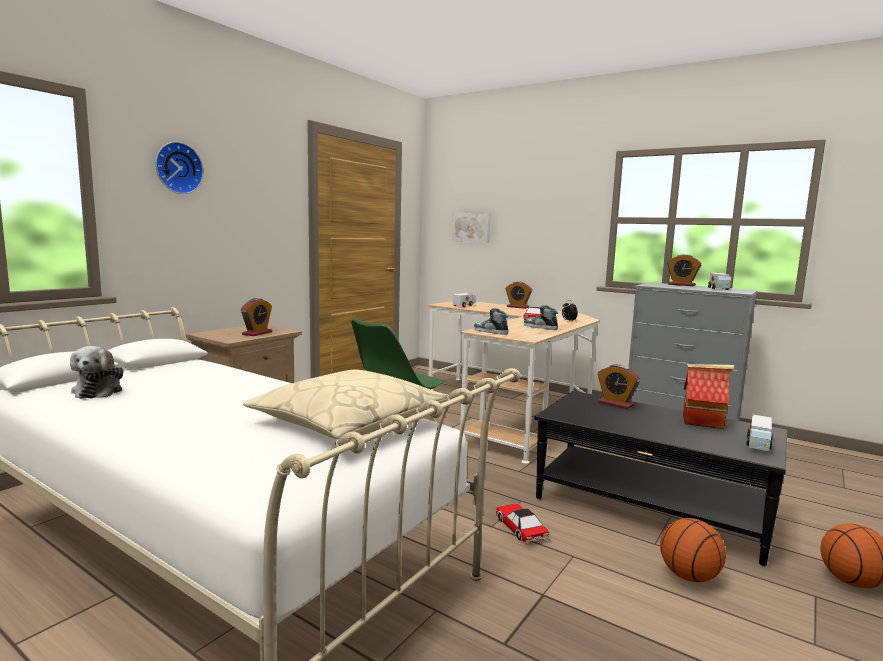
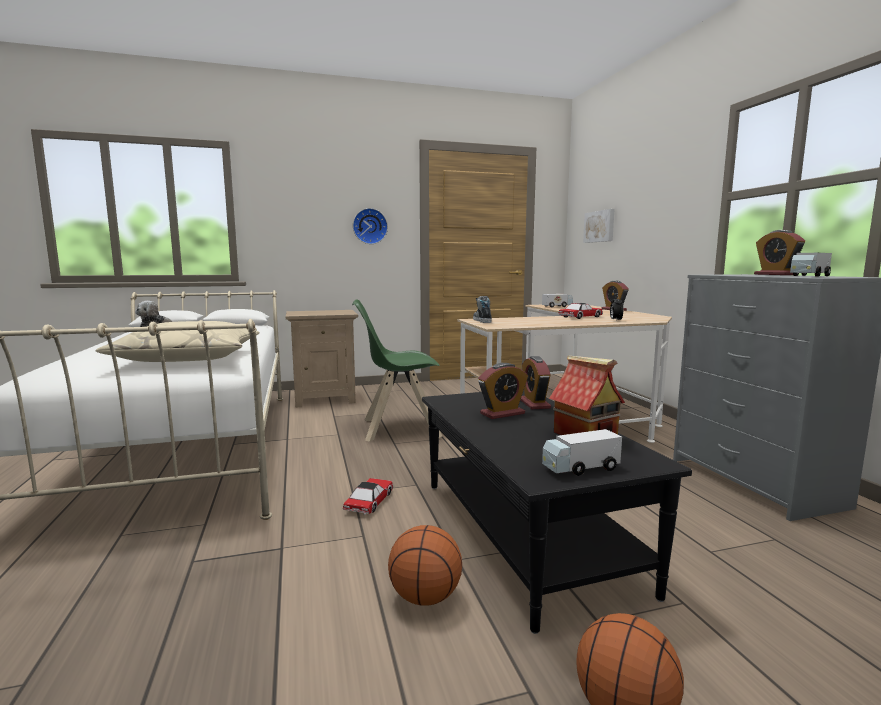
camera: 40 degrees right, 0 degrees up
(177, 168) = (296, 190): wall clock -> wall clock (369, 226)
(257, 333) = (325, 313): alarm clock -> alarm clock (502, 413)
(540, 327) = (552, 322): shoe -> none

